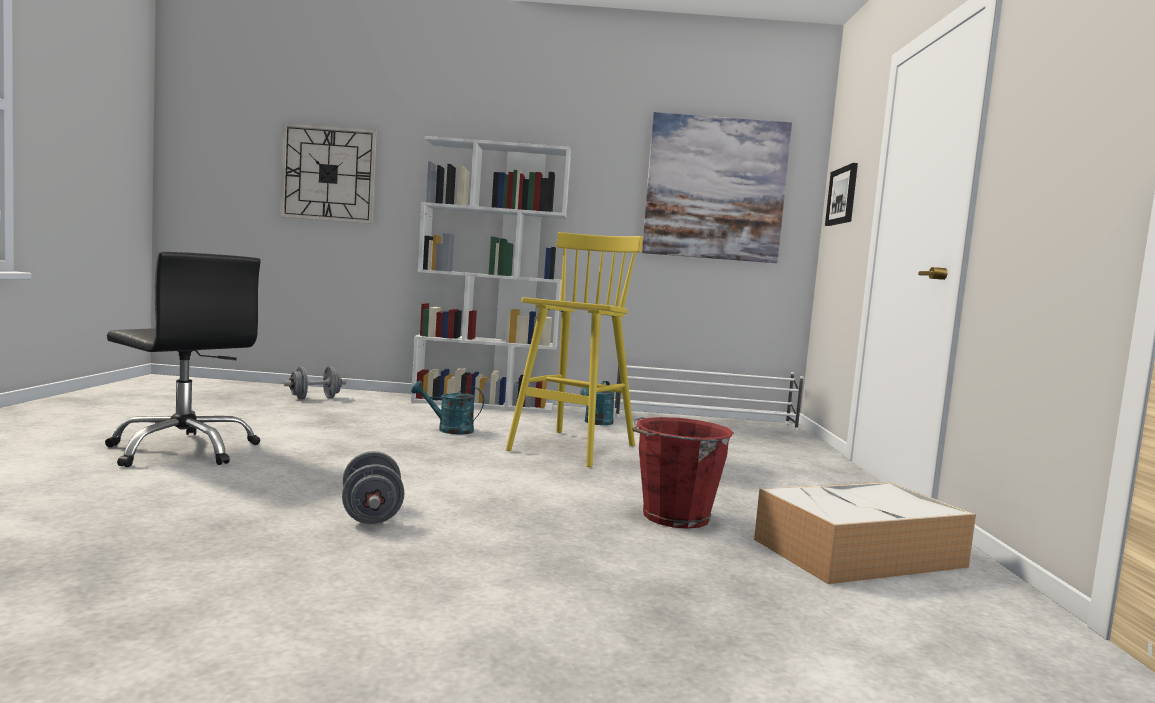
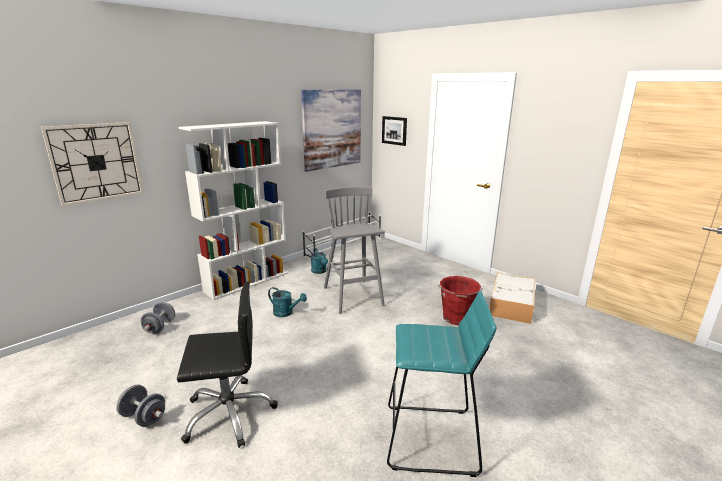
camera: 45 degrees left, 15 degrees up
(251, 559) = (431, 439): none -> turquoise stool
(371, 514) = (398, 386): grey dumbbell -> grey dumbbell (144, 417)
(449, 430) = (286, 313): turquoise watering can -> turquoise watering can turned 120 degrees counterclockwise
(571, 449) = (353, 297): yellow stool -> grey stool

